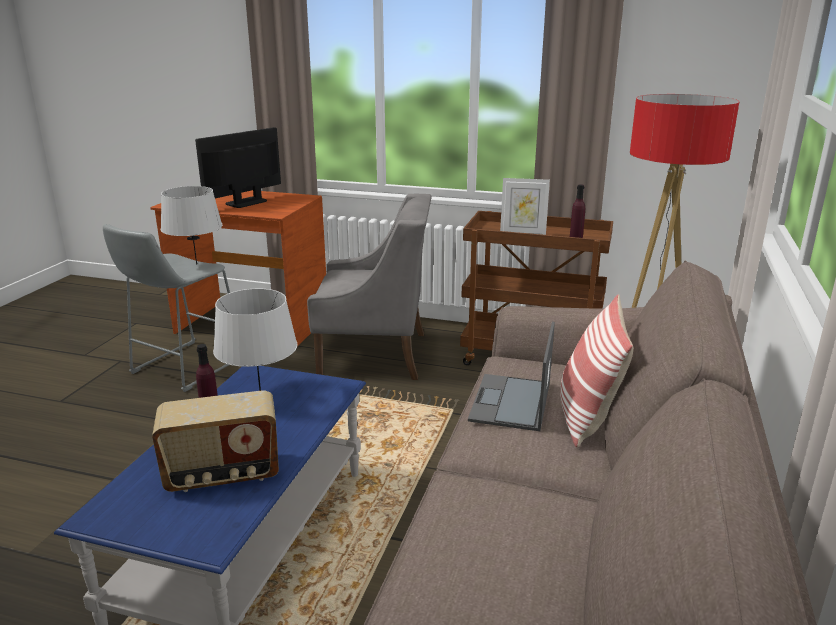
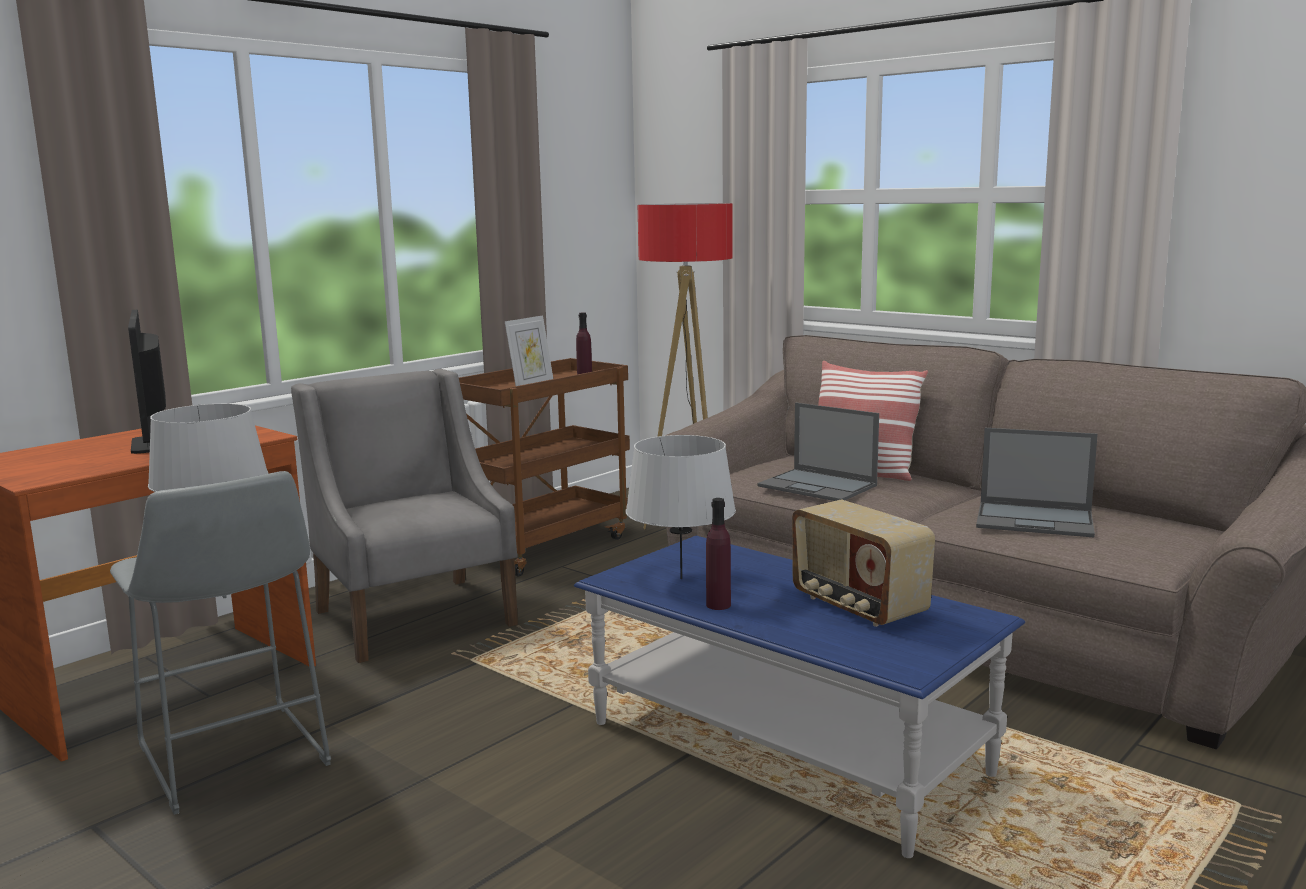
camera: 65 degrees left, 10 degrees down
(223, 475) = (857, 606): radio -> radio turned 135 degrees clockwise
(375, 354) = (414, 616): grey armchair -> grey armchair turned 60 degrees counterclockwise
(492, 545) = (1036, 520): none -> laptop

